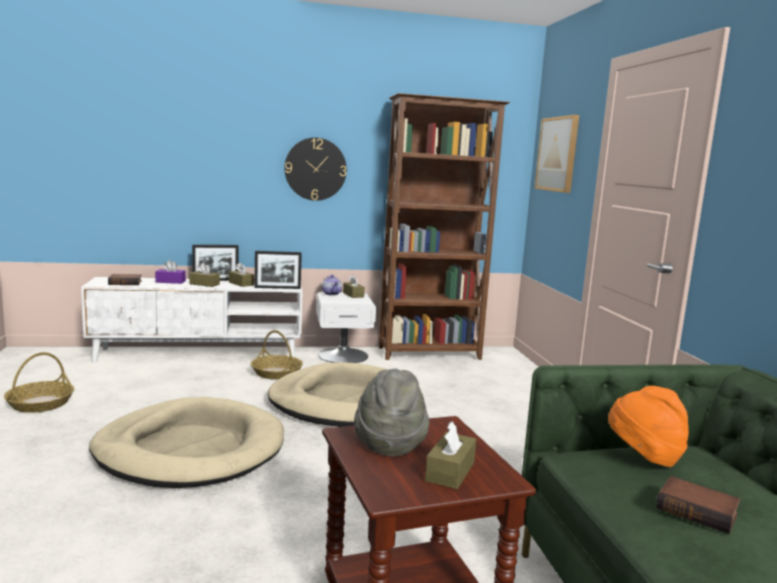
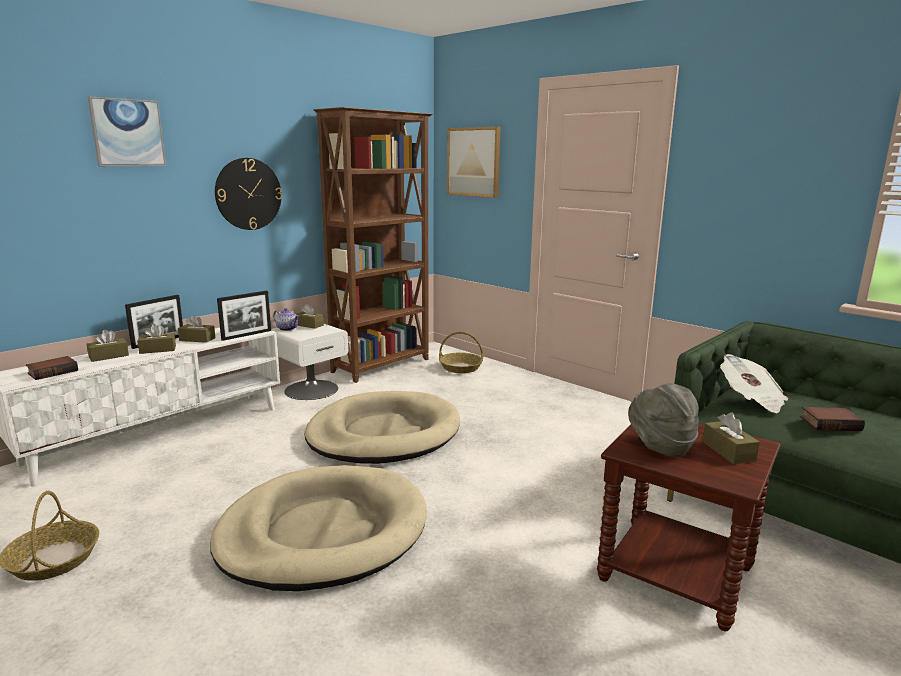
camera: 35 degrees left, 5 degrees up
(170, 281) = (109, 356): purple tissue box -> brown tissue box
(219, 112) = (127, 132): none -> picture
(277, 373) = (278, 427): basket -> basket (461, 368)
(644, 456) = (751, 400): orange hat -> newspaper

